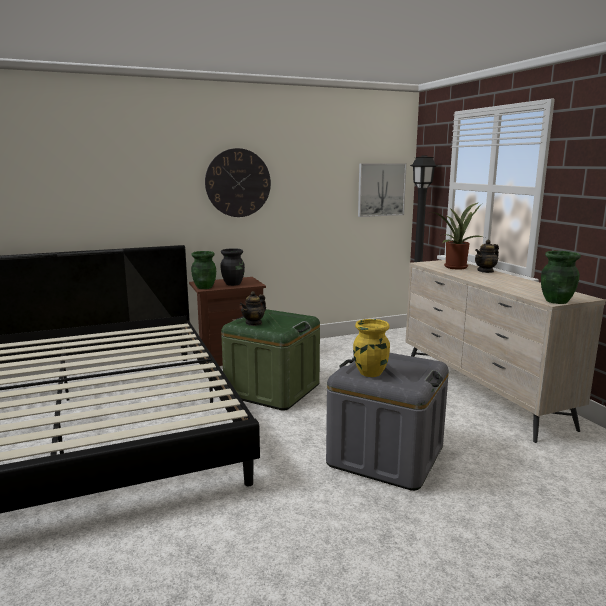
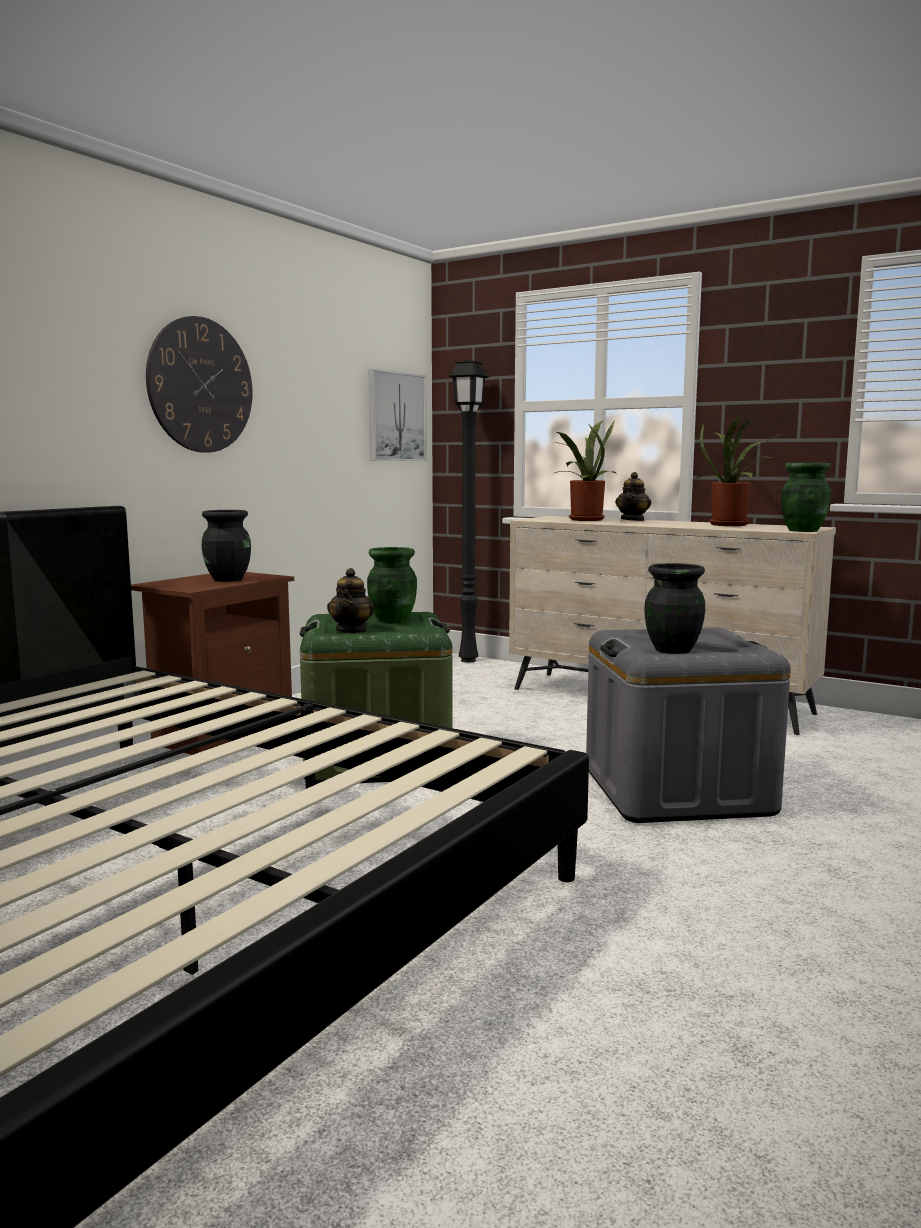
camera: 35 degrees left, 5 degrees down
(204, 287) = (186, 587): green vase -> green vase (391, 620)
(370, 373) = (672, 650): yellow vase -> black vase
(532, 286) = (733, 525): none -> potted plant

